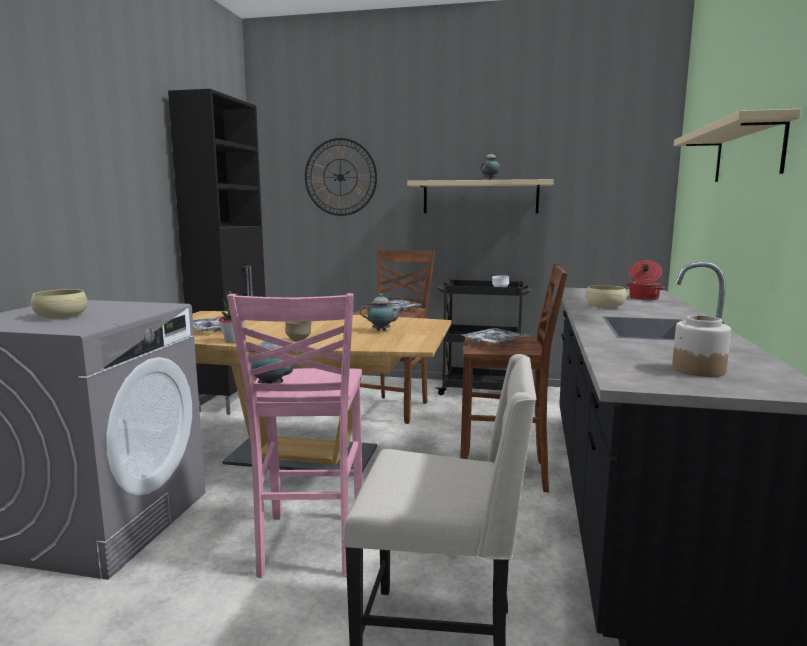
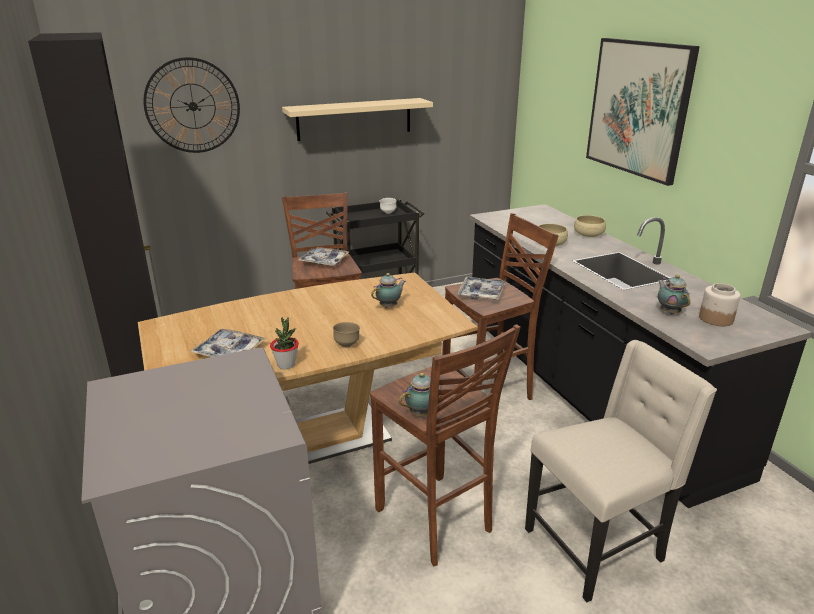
camera: 35 degrees left, 15 degrees up
(61, 316) = (190, 418): beige bowl -> beige bowl (588, 234)
(309, 546) = (435, 521): pink stool -> brown stool
(490, 180) = (369, 103): teapot -> teapot (669, 312)
(643, 298) = (553, 223): cooking pot -> none
(747, 152) = (638, 108): beige shelf -> picture

